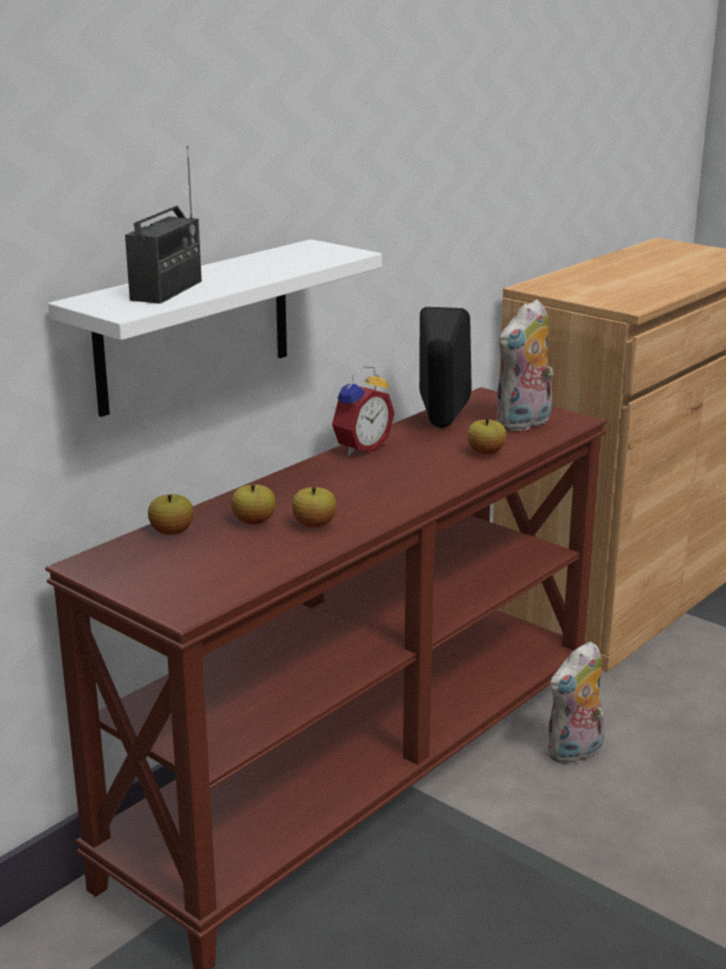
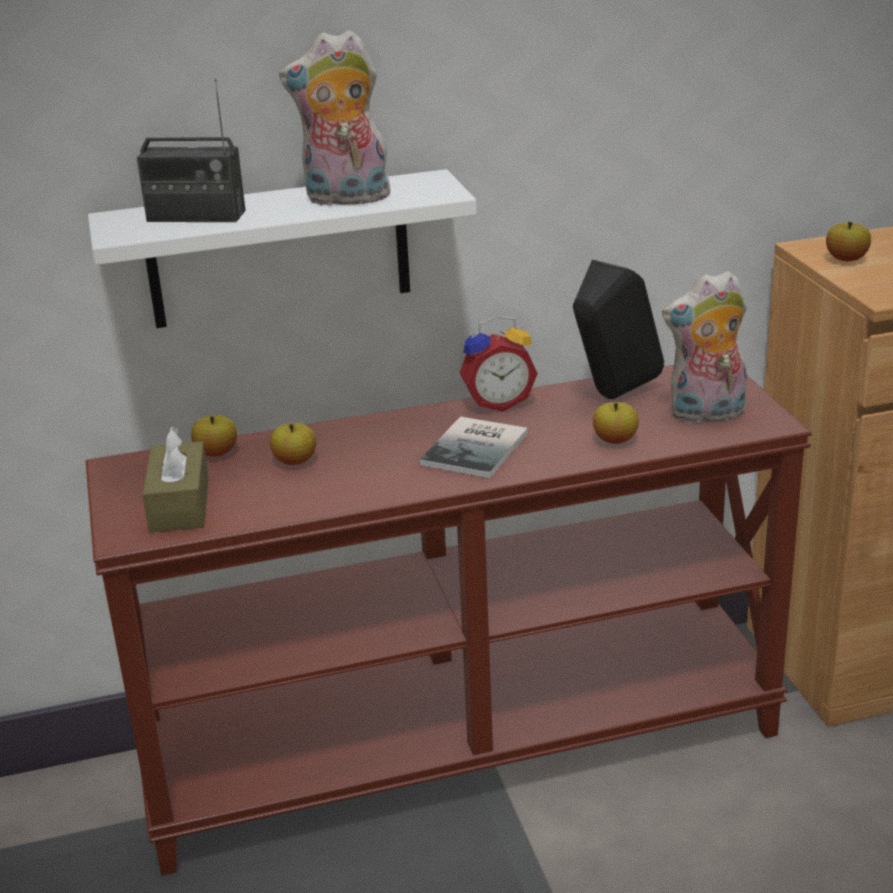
camera: 35 degrees right, 5 degrees up
(167, 290) = (196, 216): radio -> radio turned 45 degrees clockwise
(199, 575) = (179, 504): none -> brown tissue box
(314, 524) = (340, 480): apple -> apple (846, 259)
(392, 479) = (478, 448): none -> book
(575, 753) = (697, 805): plush toy -> plush toy (345, 200)

